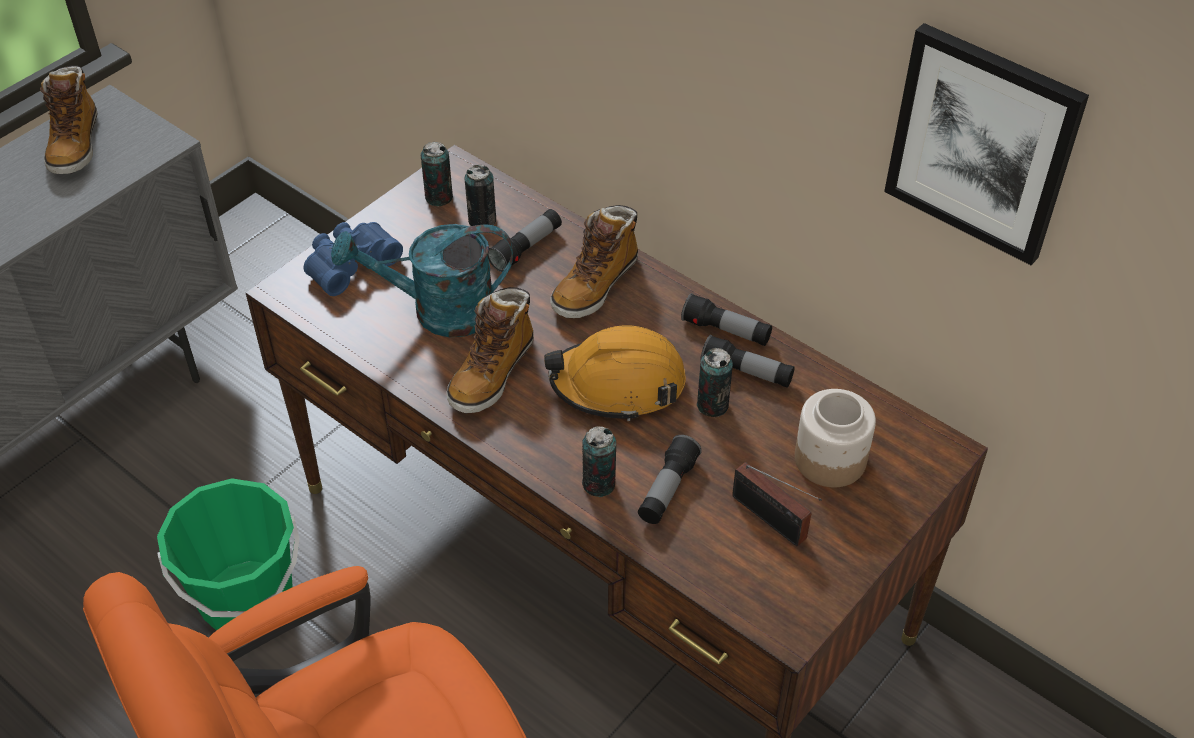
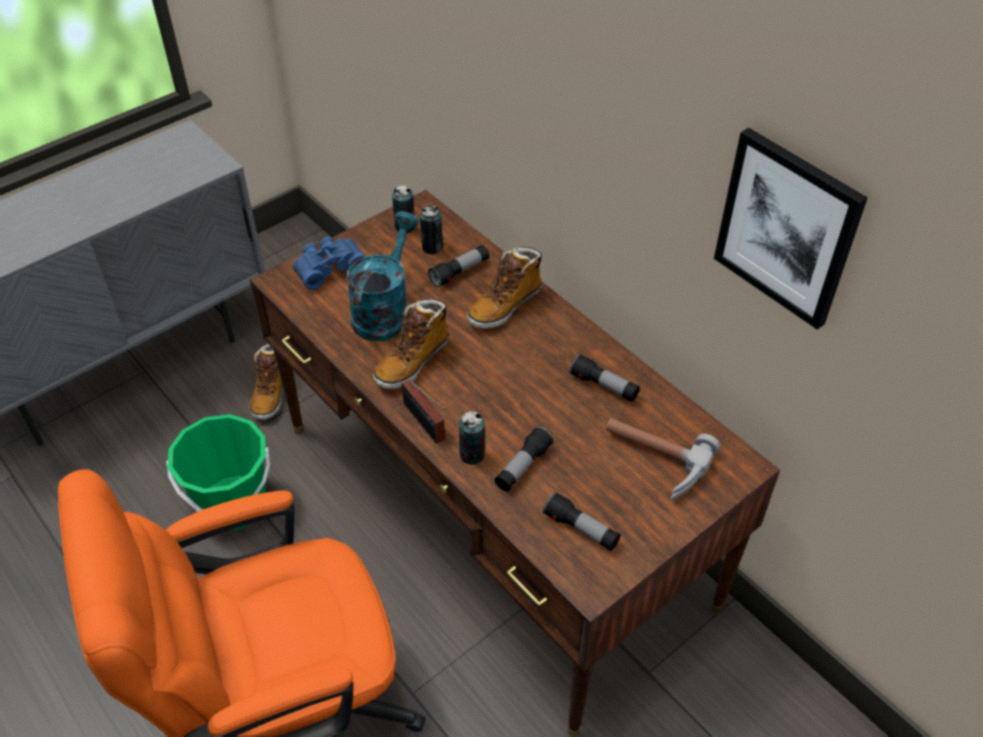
camera: 10 degrees right, 0 degrees up
(75, 145) = (155, 159): boot -> boot (270, 394)
(438, 311) = (384, 310): turquoise watering can -> turquoise watering can turned 105 degrees clockwise
(618, 384) = (504, 382): orange hard hat -> none
(712, 405) = (572, 407): can -> none
(726, 331) = (595, 352): flashlight -> flashlight (581, 529)
(772, 521) = (597, 502): radio -> radio (425, 424)
(829, 460) = (652, 461): jar -> hammer

